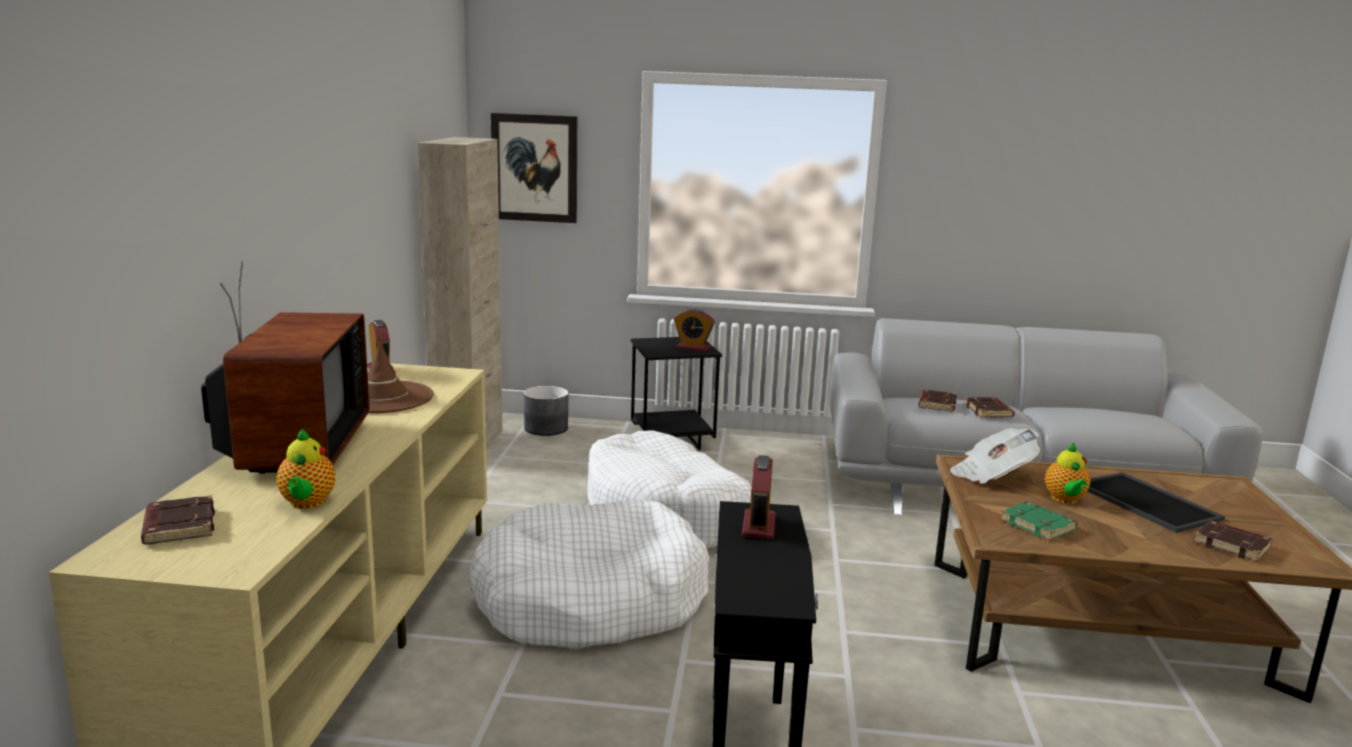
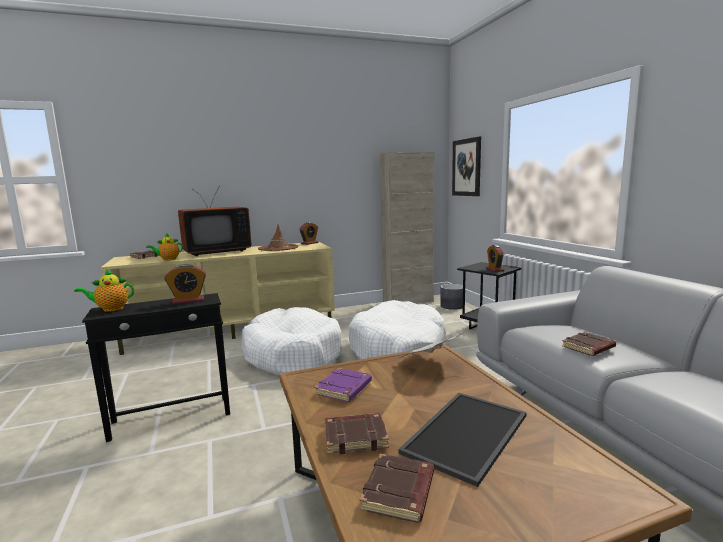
camera: 65 degrees right, 5 degrees down
(936, 404) = (560, 331): brown book -> brown book (356, 437)
(1038, 525) = (344, 389): green book -> purple book
(1065, 499) = (416, 394): teapot -> teapot (110, 309)

